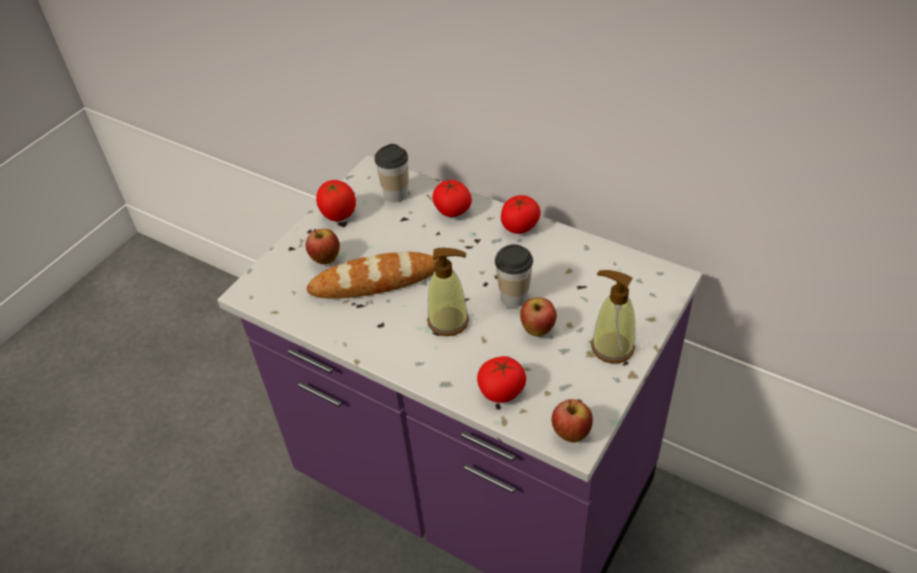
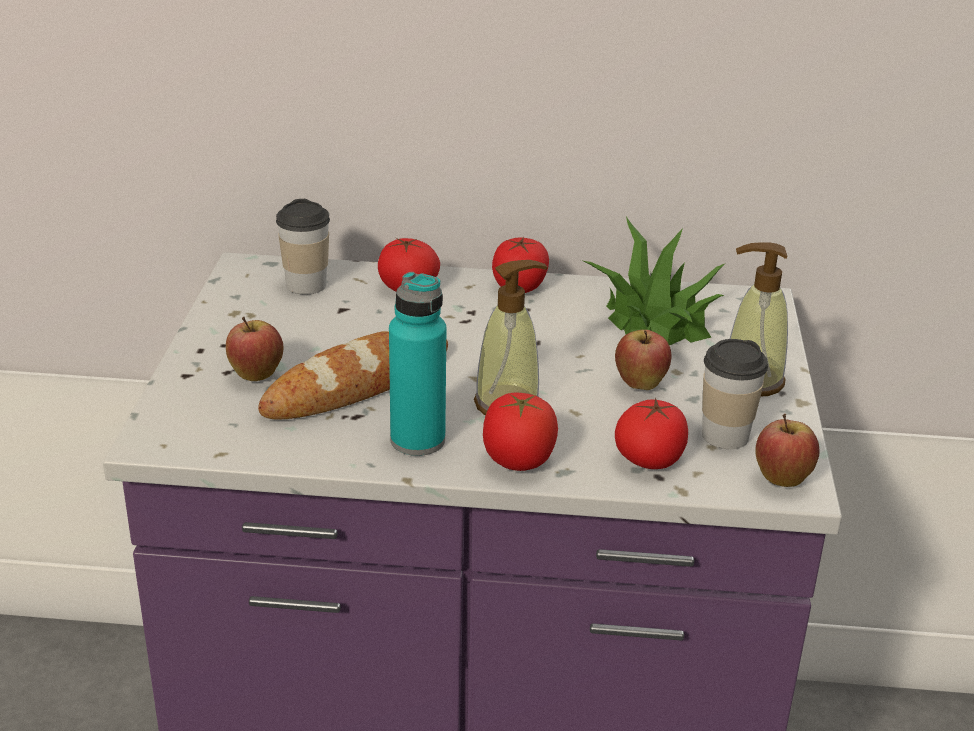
camera: 30 degrees left, 15 degrees down
(338, 215) = (233, 323): tomato -> tomato (518, 461)
(380, 334) = (417, 440): none -> turquoise bottle
(514, 296) = (576, 358): cup -> cup (725, 435)
(587, 278) = (656, 320): none -> potted plant

